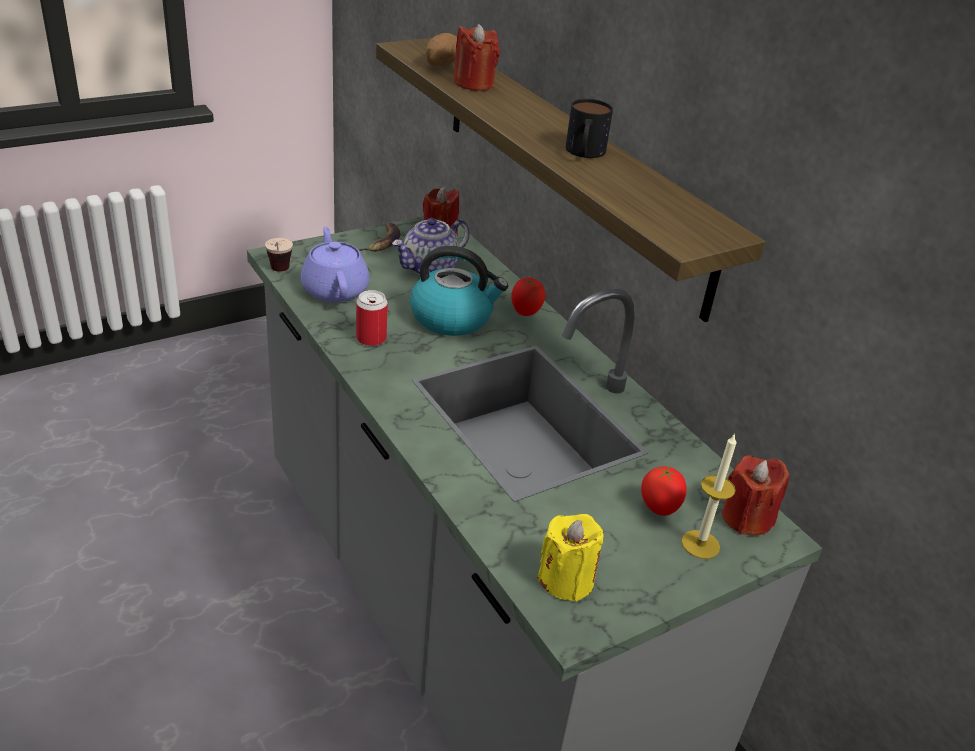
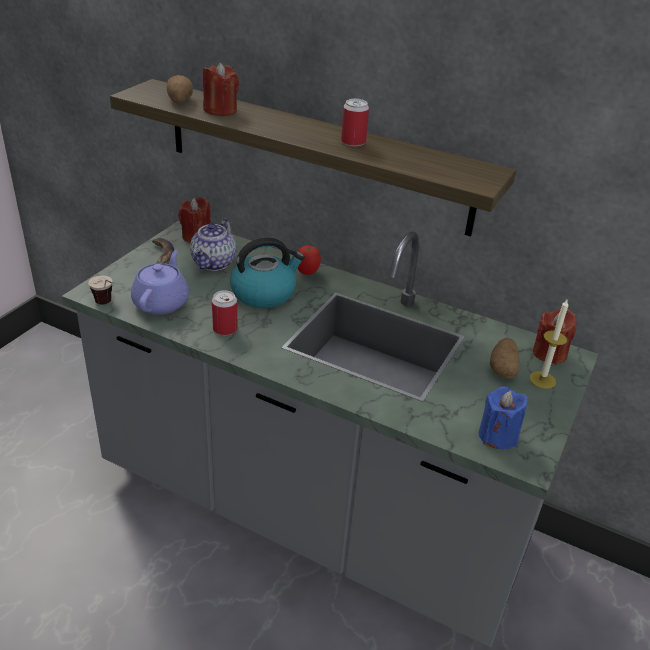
camera: 30 degrees left, 0 degrees up
(335, 289) = (161, 302): purple teapot -> purple teapot turned 60 degrees clockwise
(566, 580) = (498, 436): yellow candle -> blue candle
(584, 153) = (353, 142): mug -> can
(659, 509) = (503, 368): tomato -> potato

